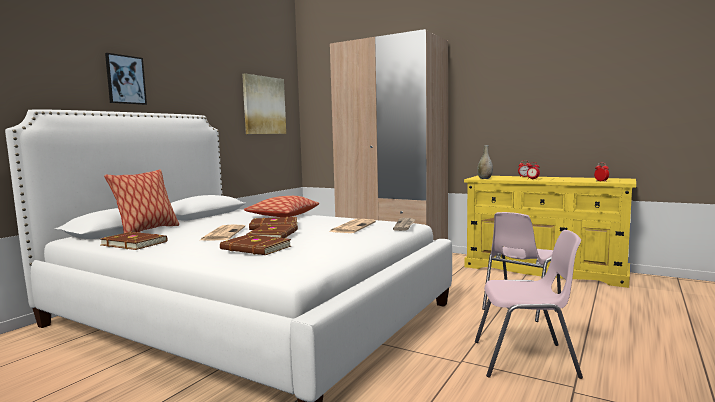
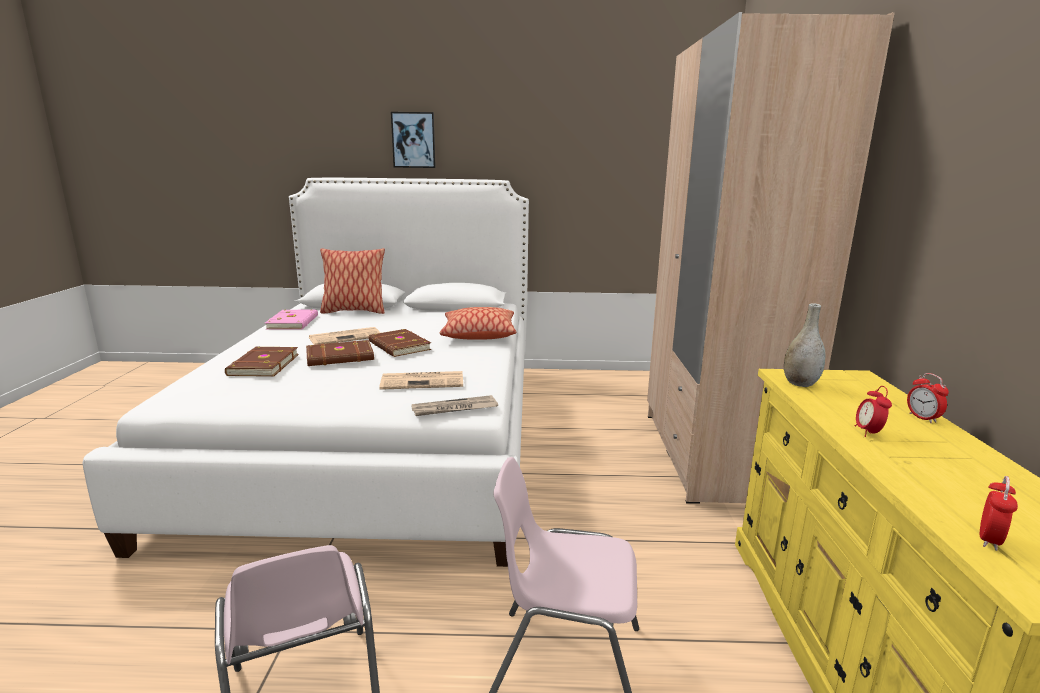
camera: 60 degrees right, 10 degrees up
(134, 243) = (294, 322): brown book -> pink book
(264, 105) = (638, 161): picture -> none

